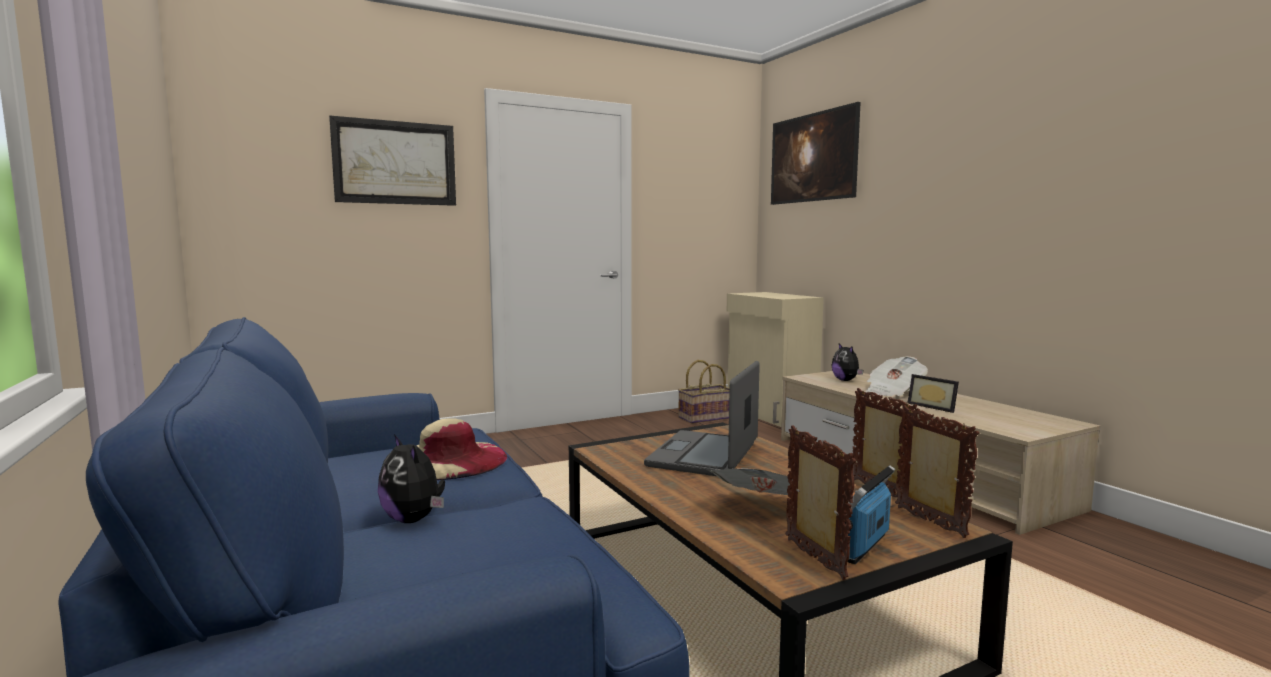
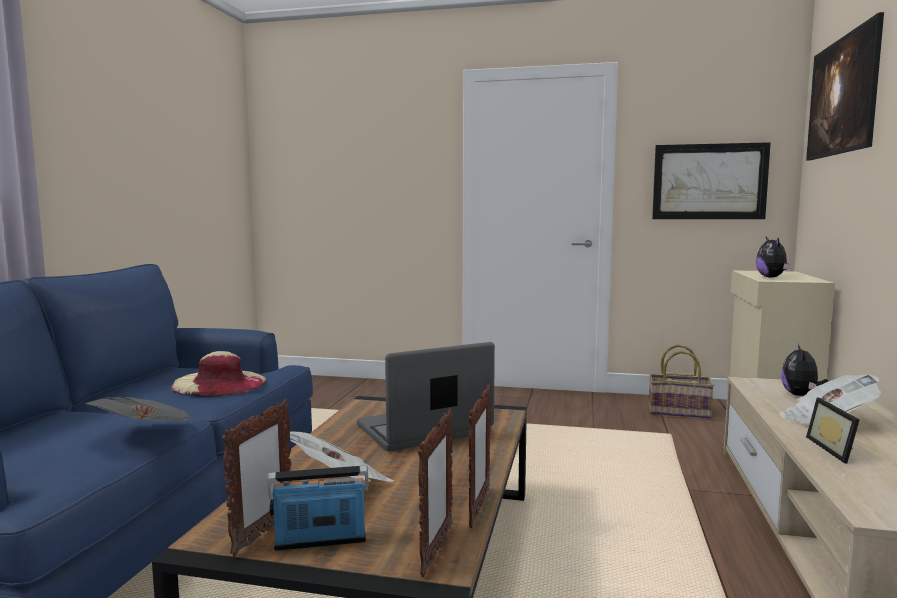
camera: 40 degrees right, 0 degrees up
(395, 163) = (387, 144): picture -> picture (709, 181)
(414, 519) = (113, 413): plush toy -> plush toy (772, 277)
(544, 522) = (147, 436): none -> newspaper

